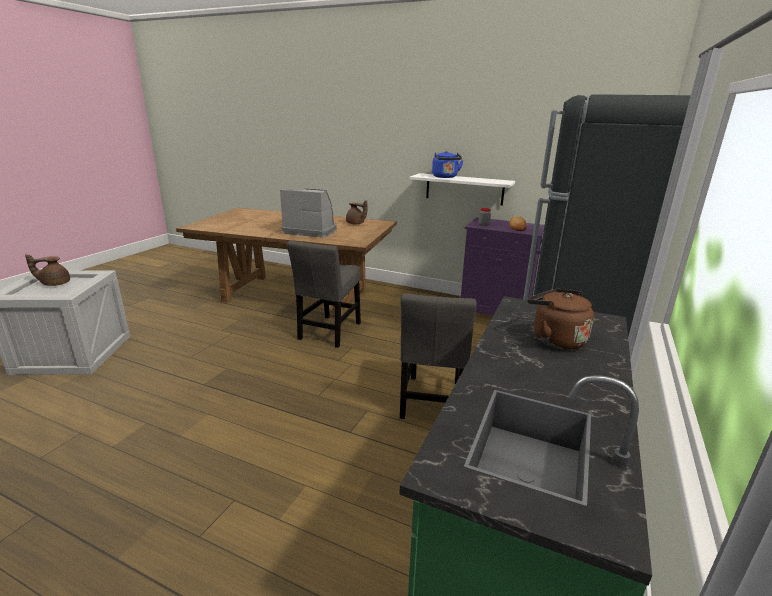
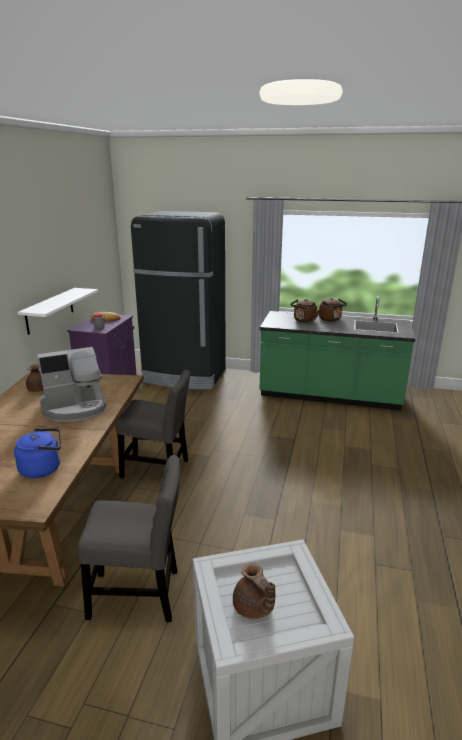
camera: 100 degrees left, 0 degrees up
(311, 231) = (75, 408): coffee machine -> coffee machine turned 120 degrees counterclockwise
(432, 402) = (250, 415): grey chair -> grey chair (139, 595)
(445, 177) = (53, 303): blue kettle -> blue kettle (43, 468)
(579, 375) = (331, 319): none -> brown kettle

